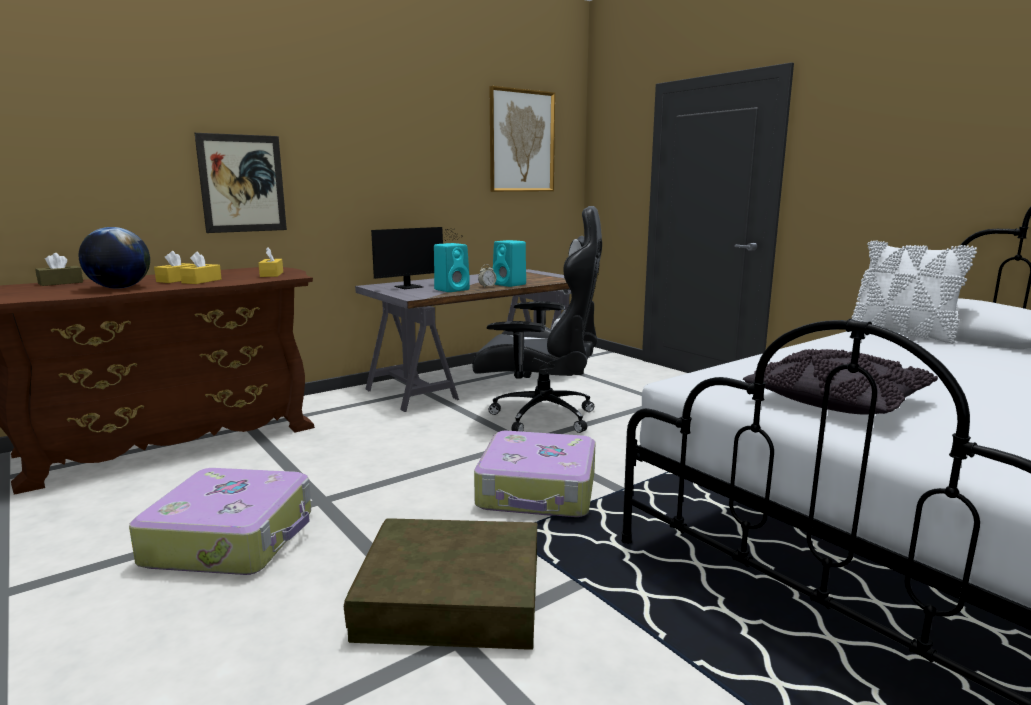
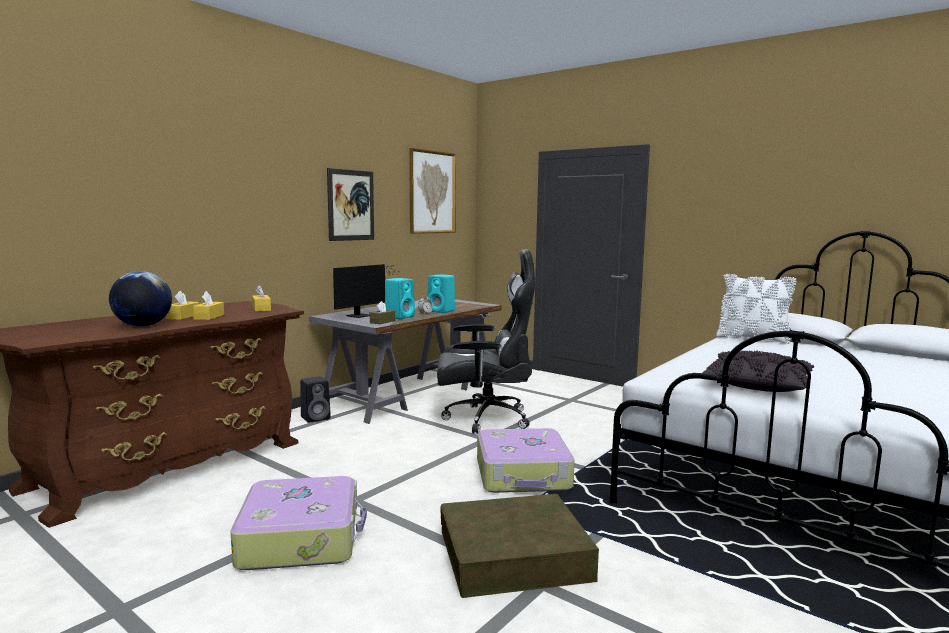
camera: 15 degrees left, 5 degrees down
(60, 283) = (70, 323): brown tissue box -> brown tissue box (382, 322)
(242, 183) = (221, 229): picture -> picture (351, 205)
(354, 400) = (316, 418): none -> black speaker

